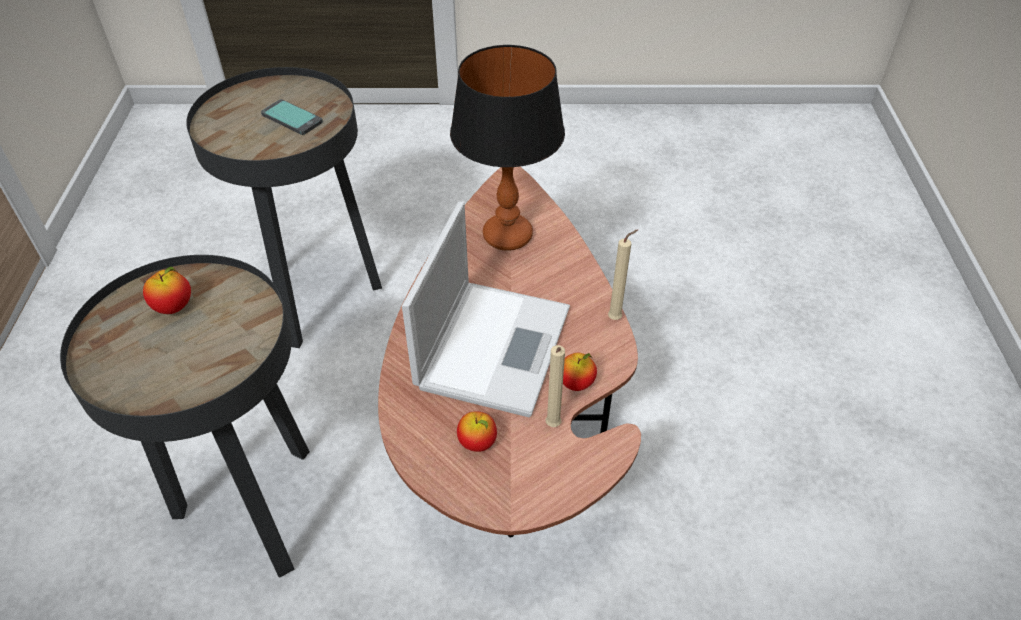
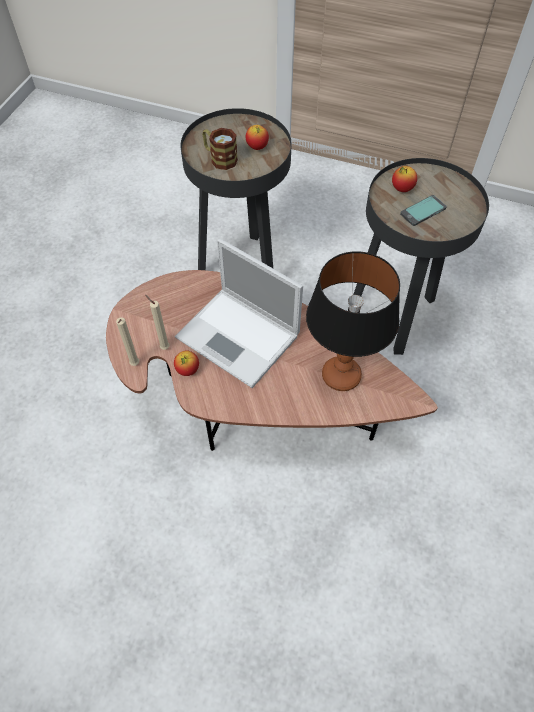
camera: 110 degrees right, 10 degrees up
(214, 348) = (219, 158): none -> mug
(477, 443) = (172, 309): apple -> apple (402, 189)
(616, 318) = (230, 415): beige candle -> beige candle (134, 365)

